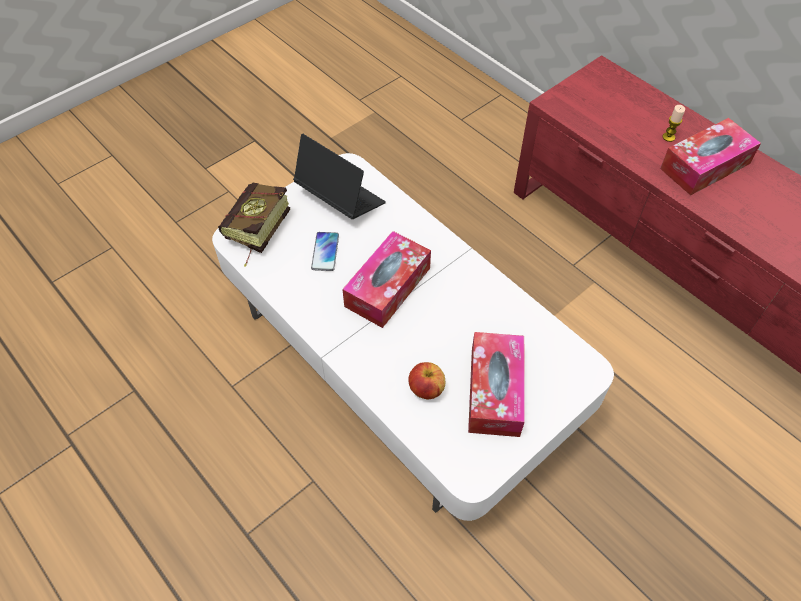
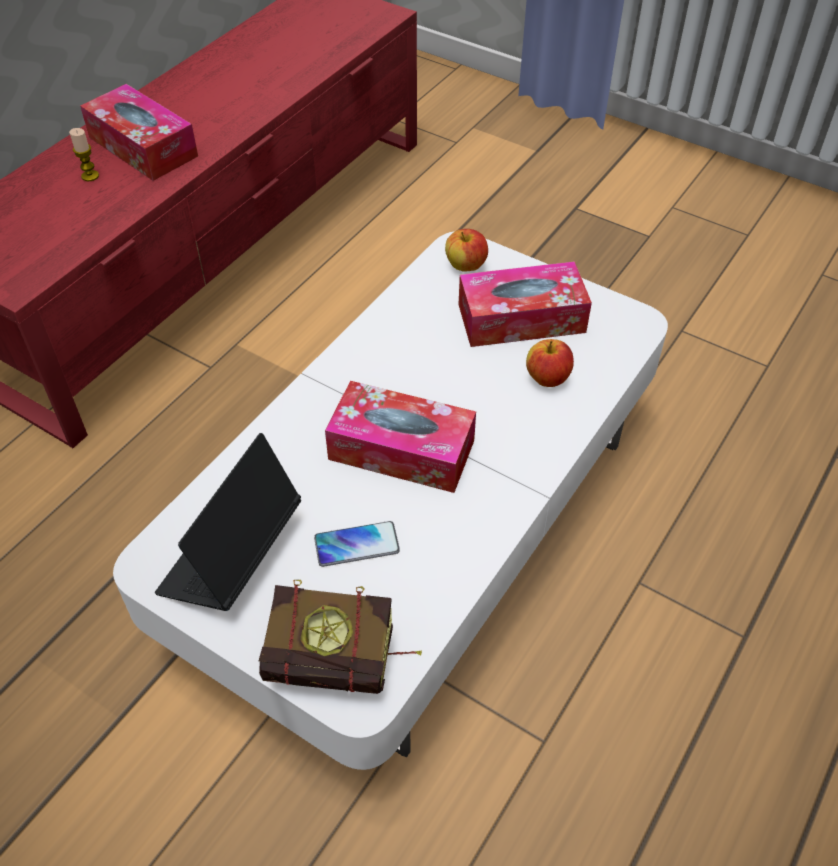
camera: 105 degrees left, 5 degrees down
(565, 369) = (465, 266): none -> apple

